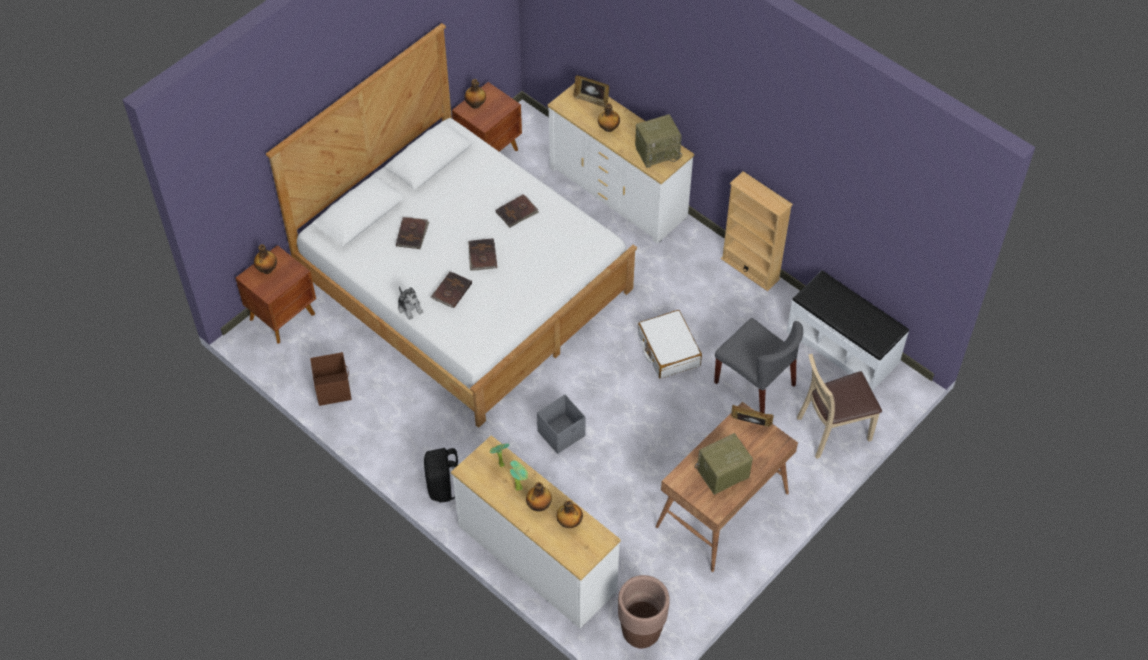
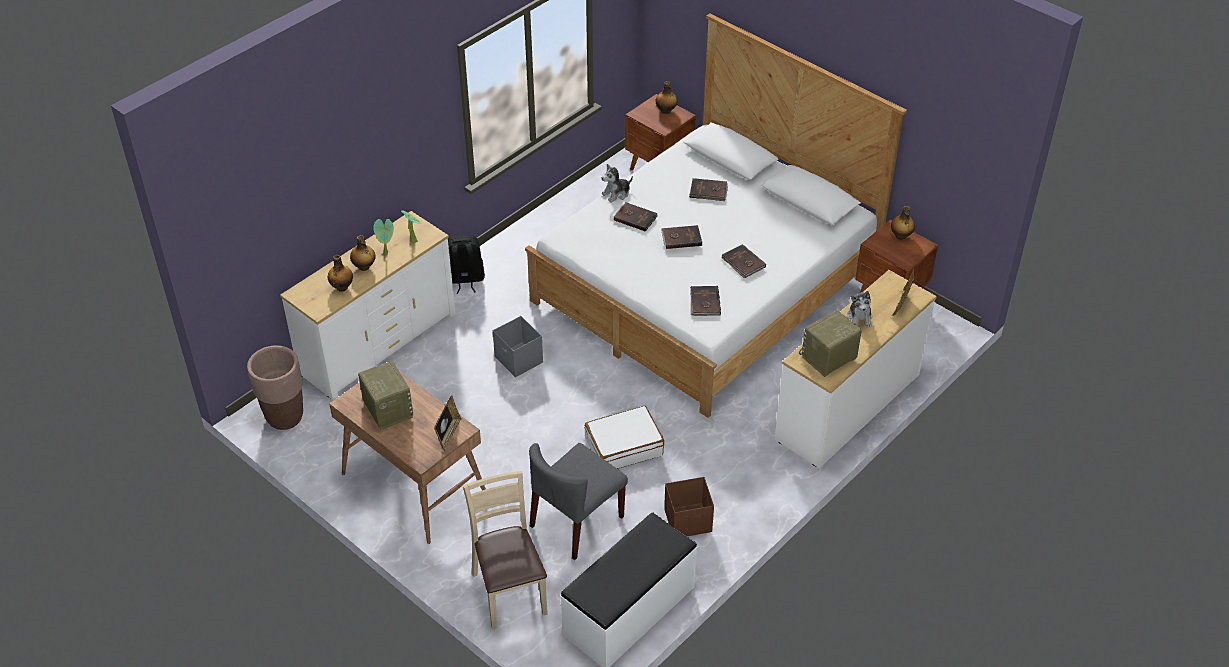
camera: 90 degrees right, 10 degrees down
(333, 388) = (578, 205): brown storage box -> brown storage box (688, 521)
(569, 242) = (704, 302): none -> brown book
(608, 128) = (859, 318): bottle -> plush toy
(657, 152) = (828, 359): radio -> radio turned 75 degrees clockwise
(750, 269) = (744, 525): beige bookcase -> none

